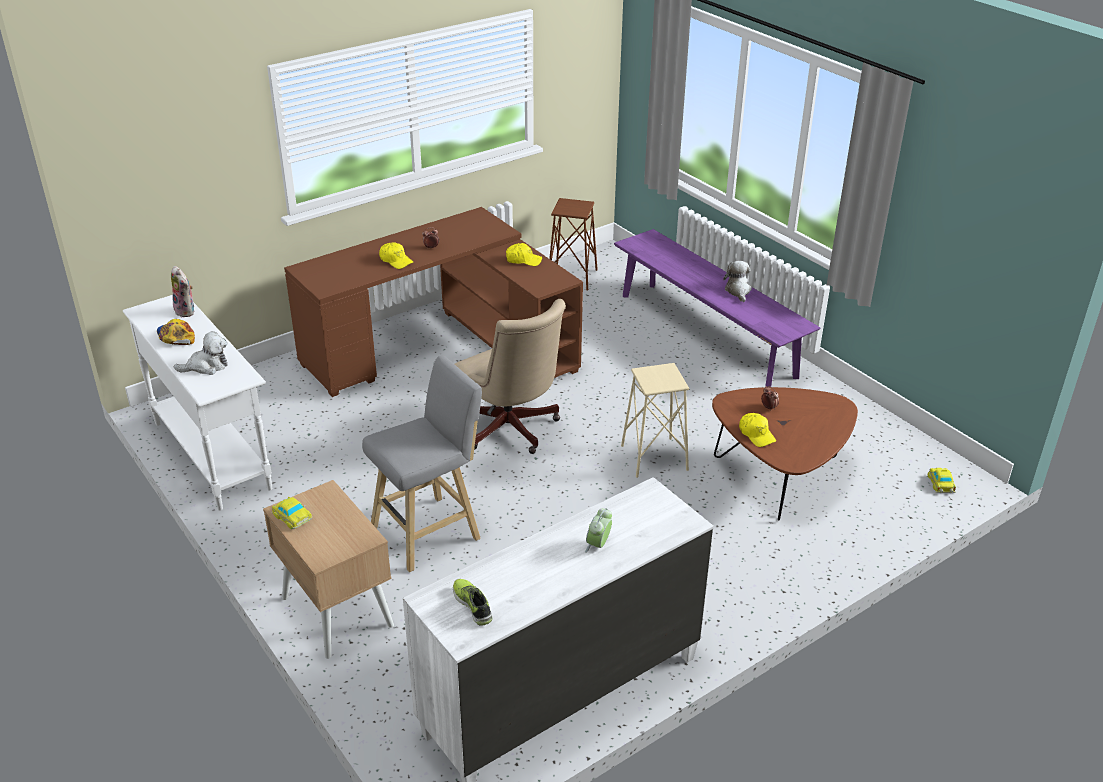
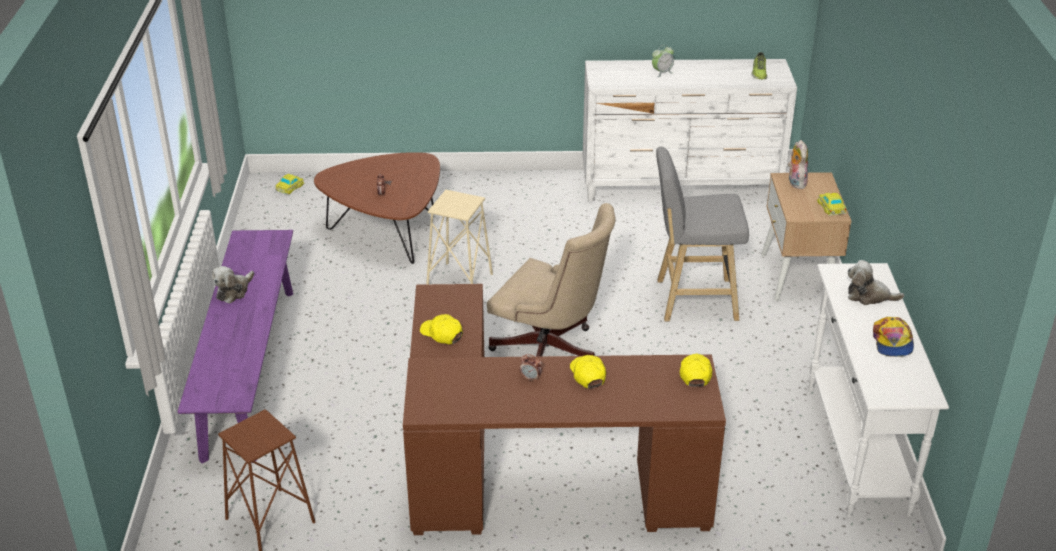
camera: 145 degrees left, 0 degrees up
(187, 311) = (872, 372): plush toy -> plush toy (795, 182)
(511, 431) = (551, 353): beige office chair -> beige office chair turned 120 degrees clockwise
(756, 434) = (419, 182): yellow cap -> yellow cap (695, 373)

